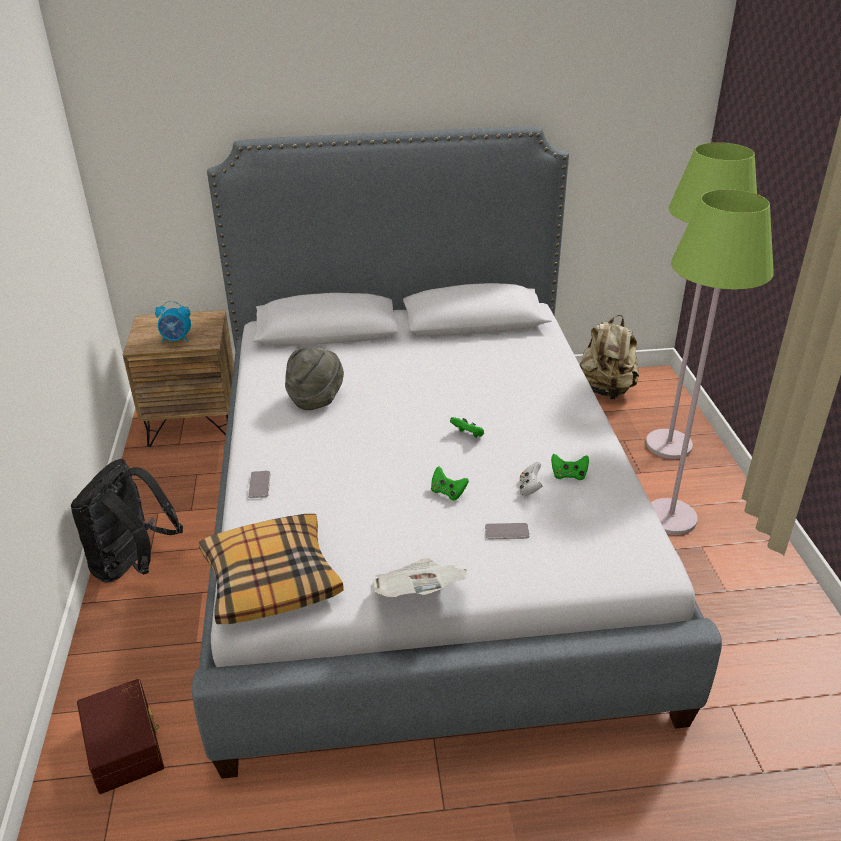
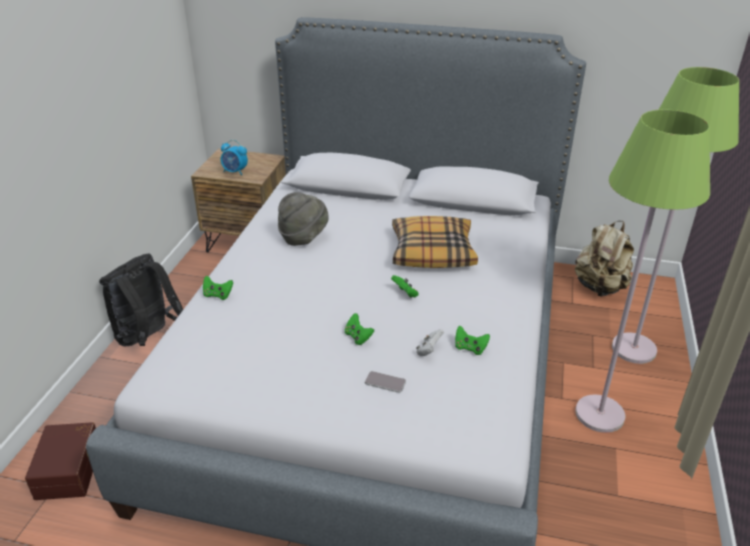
camera: 20 degrees right, 0 degrees up
(259, 485) = (218, 295): phone -> green game controller
(271, 579) = (179, 370): pillow -> pillow (432, 251)
(419, 595) = (279, 415): newspaper -> none

